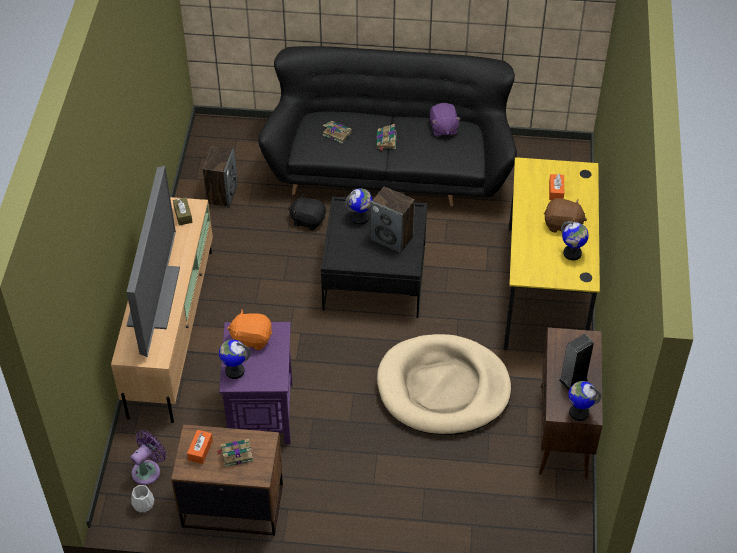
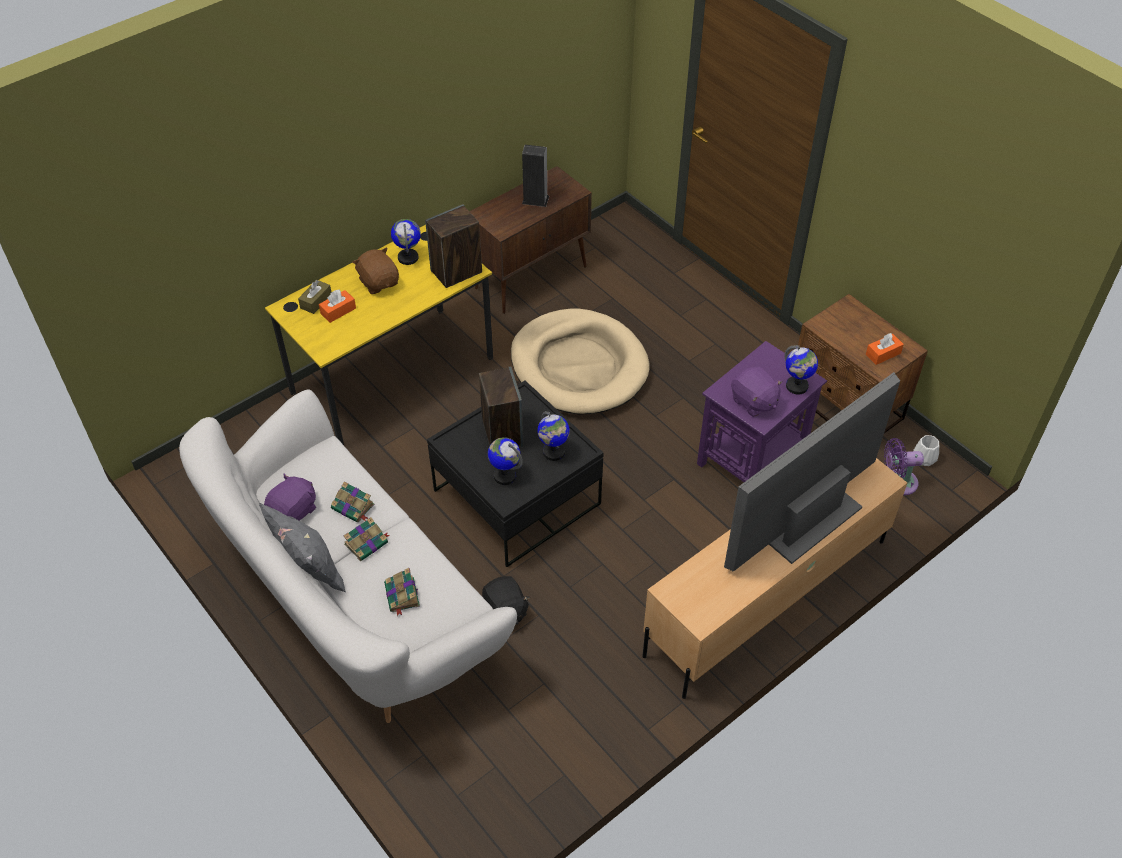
camera: 135 degrees left, 0 degrees up
(183, 215) = (692, 590): brown tissue box -> brown tissue box (316, 301)
(222, 194) = (557, 724): speaker -> speaker (456, 272)
(236, 454) = (854, 331): book -> book (353, 507)
(251, 338) = (753, 402): orange plush toy -> purple plush toy
(390, 169) = (353, 600): black sofa -> white sofa
(396, 113) = (310, 572): none -> grey pillow
(578, 412) = (561, 181): globe -> globe (554, 452)

